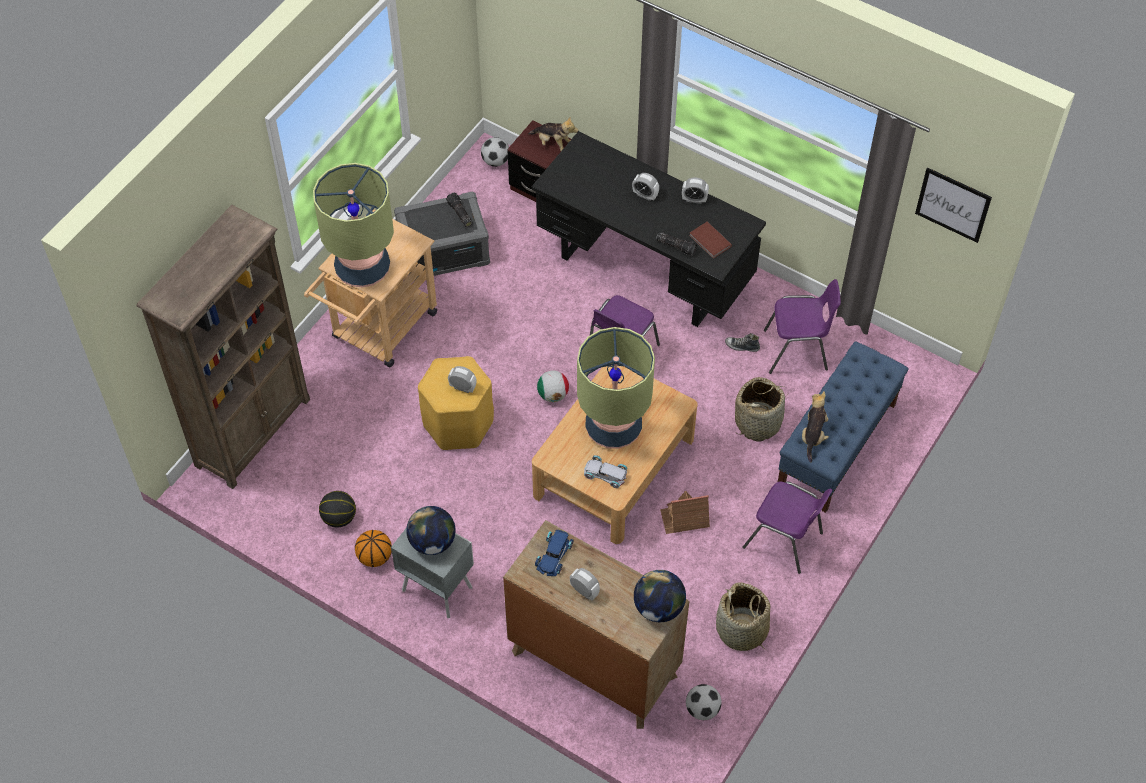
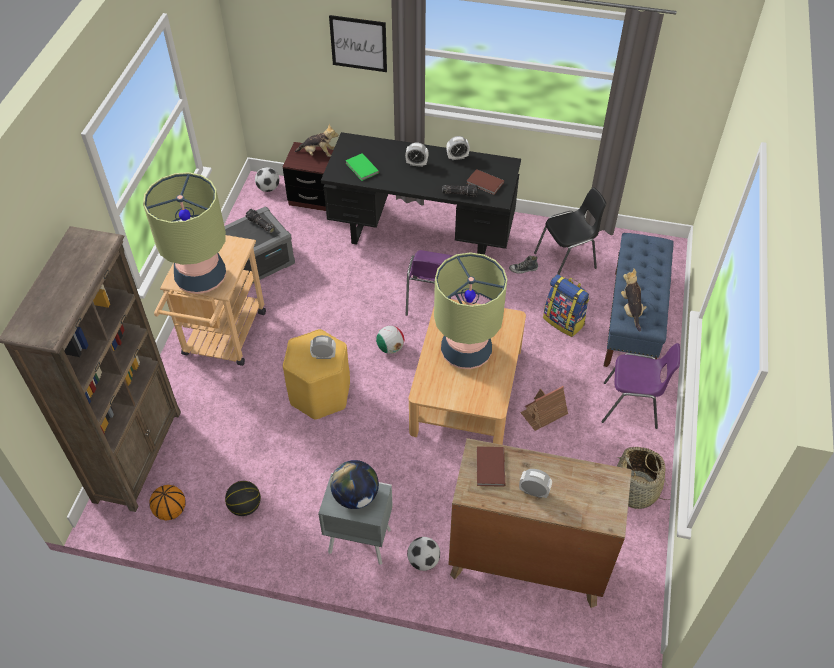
camera: 20 degrees left, 5 degrees down
(375, 556) = (291, 530): basketball -> basketball (170, 510)
(553, 555) = (489, 468): blue toy car -> brown book
(581, 184) = (361, 168): none -> green book
(605, 473) = (477, 391): white toy car -> none
(658, 607) = (608, 484): globe -> none
(702, 709) = (637, 570): football -> football (423, 560)
(758, 422) = (564, 321): basket -> backpack
(797, 351) = (567, 261): purple chair -> black chair
(953, 204) = (690, 86): picture -> picture (358, 43)

